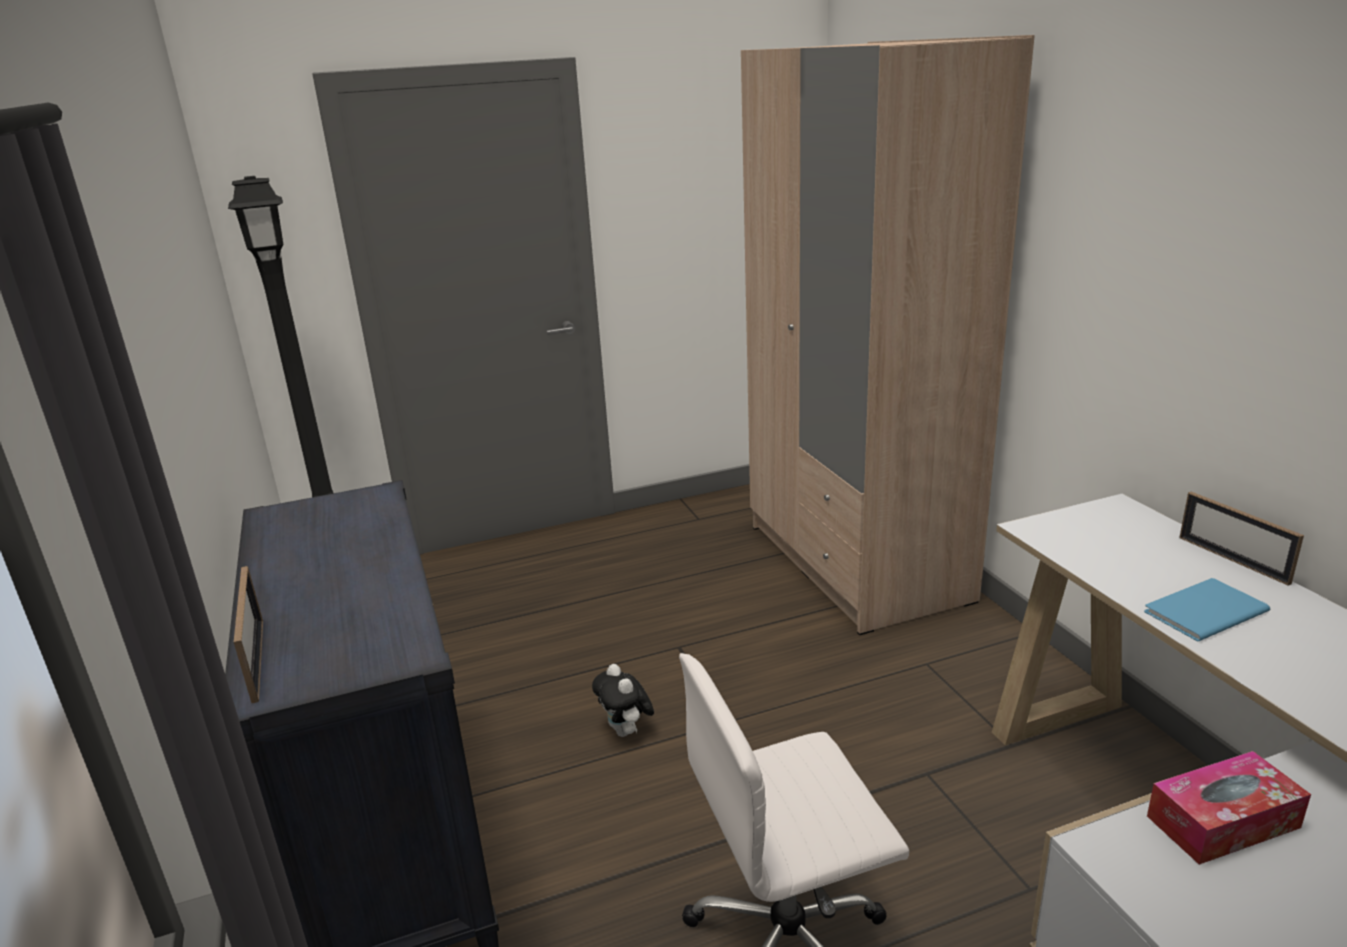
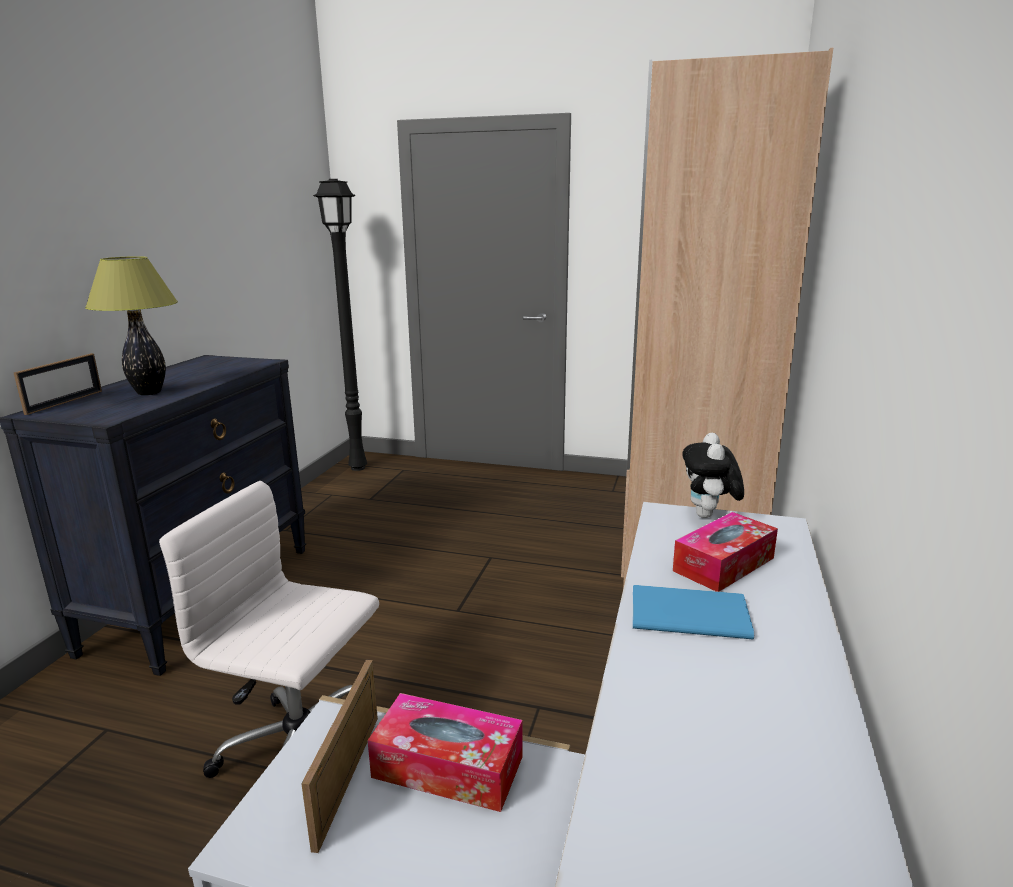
camera: 35 degrees right, 5 degrees down
(351, 596) = (149, 393): none -> table lamp
(626, 732) = (393, 588): plush toy -> plush toy (709, 516)
(1149, 558) = (724, 564): none -> tissue box
(1232, 560) = (808, 595): picture frame -> picture frame (348, 777)

